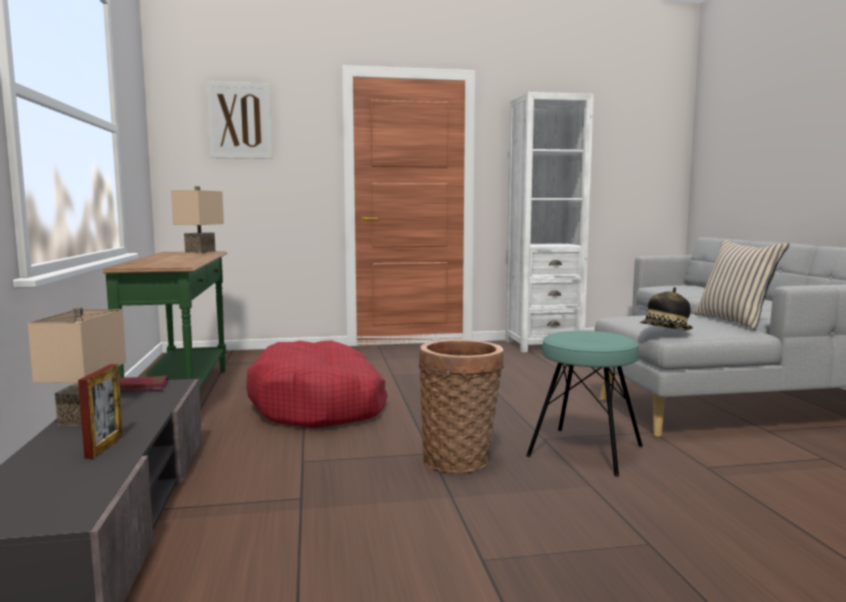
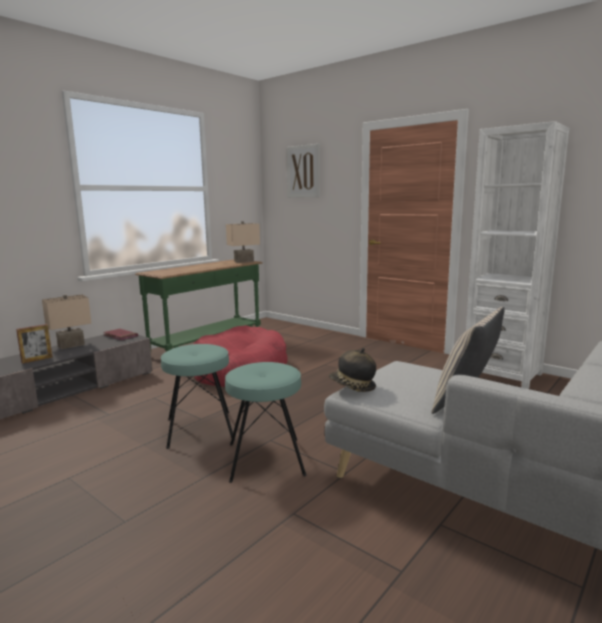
camera: 50 degrees right, 5 degrees up
(460, 460) = (200, 429): basket -> turquoise stool

